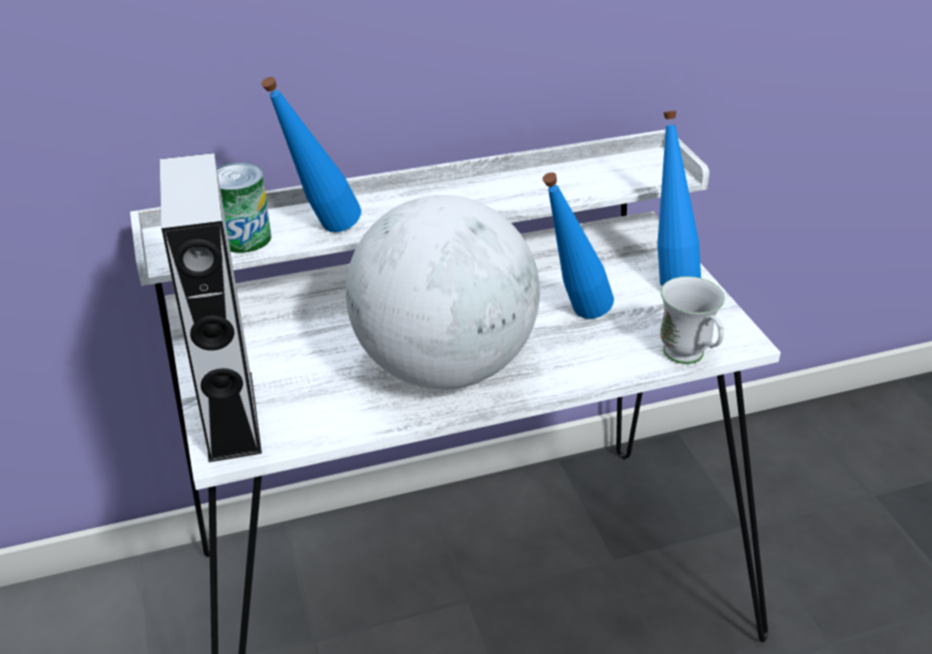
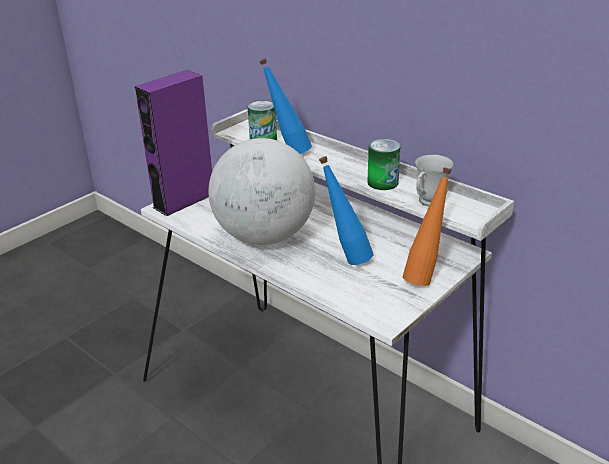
camera: 60 degrees right, 5 degrees down
(231, 415) = (184, 200): grey speaker -> purple speaker
(509, 193) = (382, 182): none -> can
(668, 275) = (424, 276): blue bottle -> orange bottle
(689, 358) = (348, 307): white mug -> white mug (427, 203)

